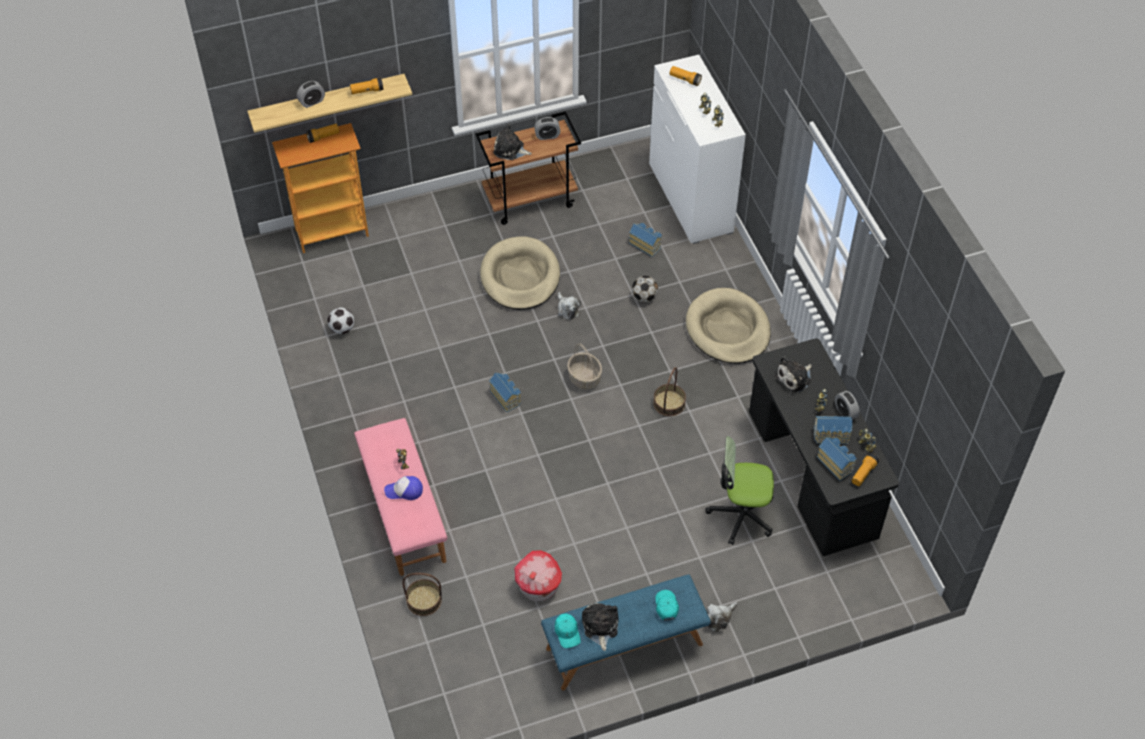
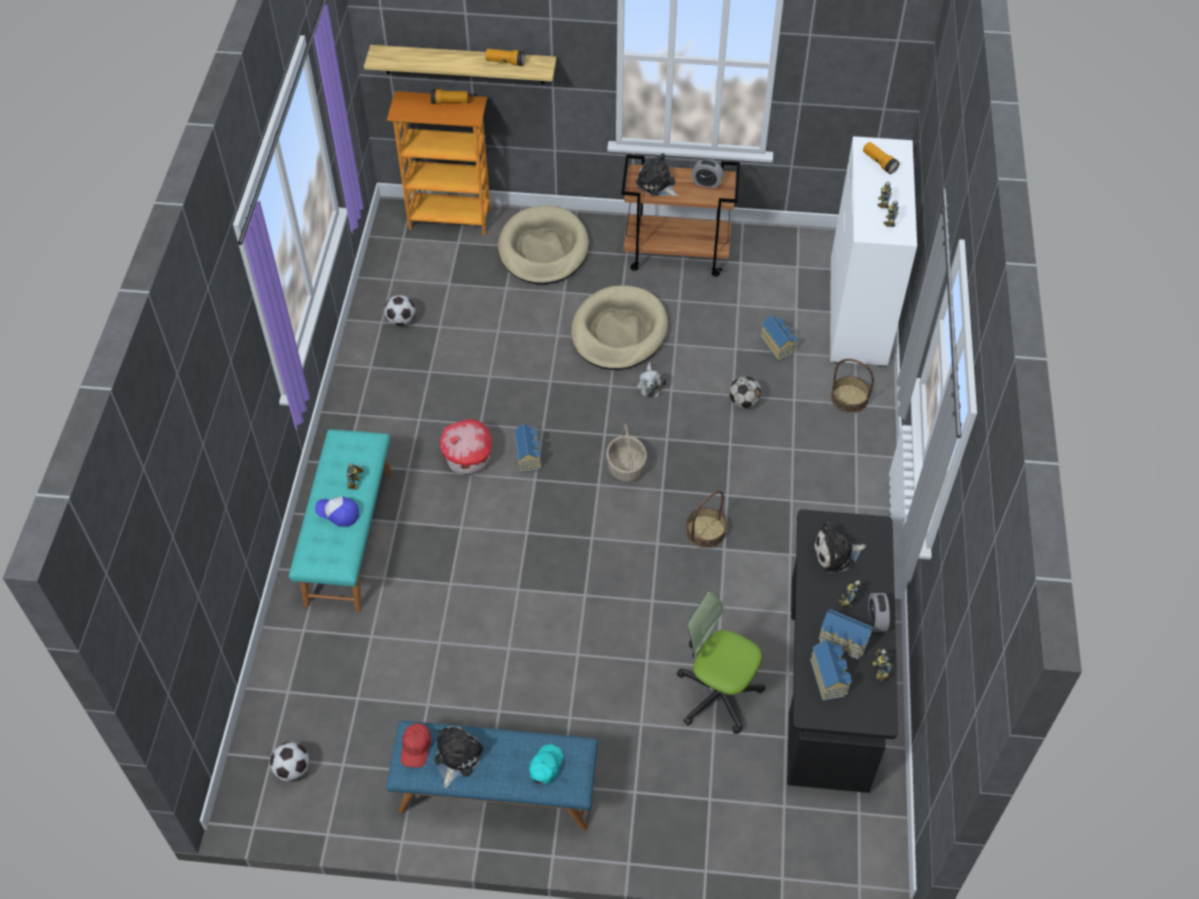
camera: 25 degrees right, 0 degrees up
(312, 102) = (441, 56): alarm clock -> none
(403, 511) = (348, 537): pink bench -> turquoise bench
(424, 600) = (312, 644): basket -> basket (849, 398)
(465, 694) = (293, 770): none -> football
(539, 586) = (443, 680): toy house -> toy house (468, 459)
(567, 632) = (416, 747): turquoise cap -> red cap
(719, 618) = (624, 806): plush toy -> none
(728, 329) = (820, 473): beige dog bed -> beige dog bed (543, 249)
(863, 473) = (857, 704): flashlight -> none

